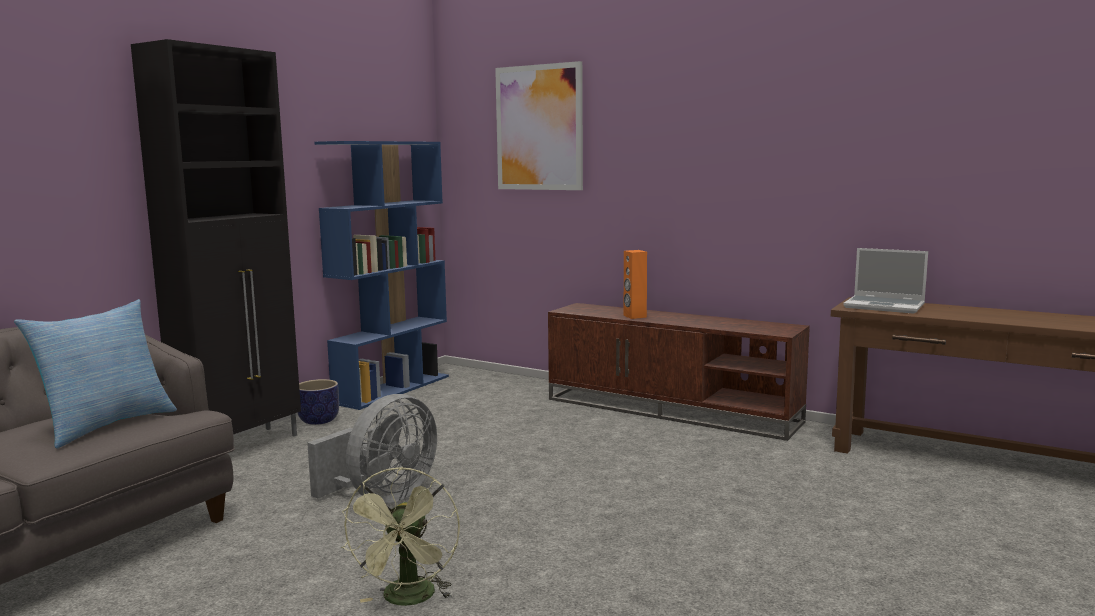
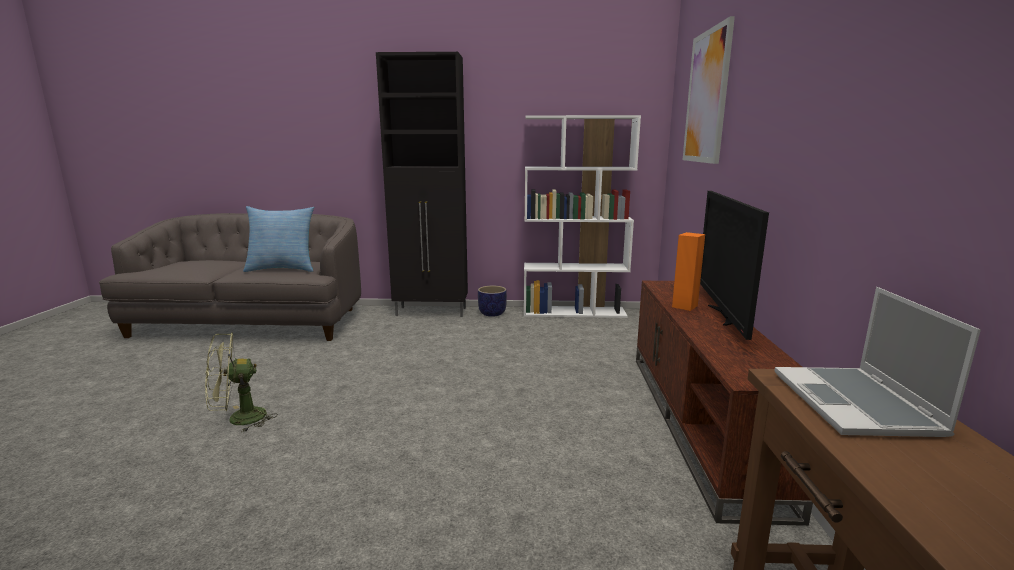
camera: 60 degrees right, 5 degrees up
(383, 497) = (385, 367): grey fan -> none
(393, 389) = (574, 312): blue bookcase -> white bookcase
(667, 314) = (722, 315): none -> television

